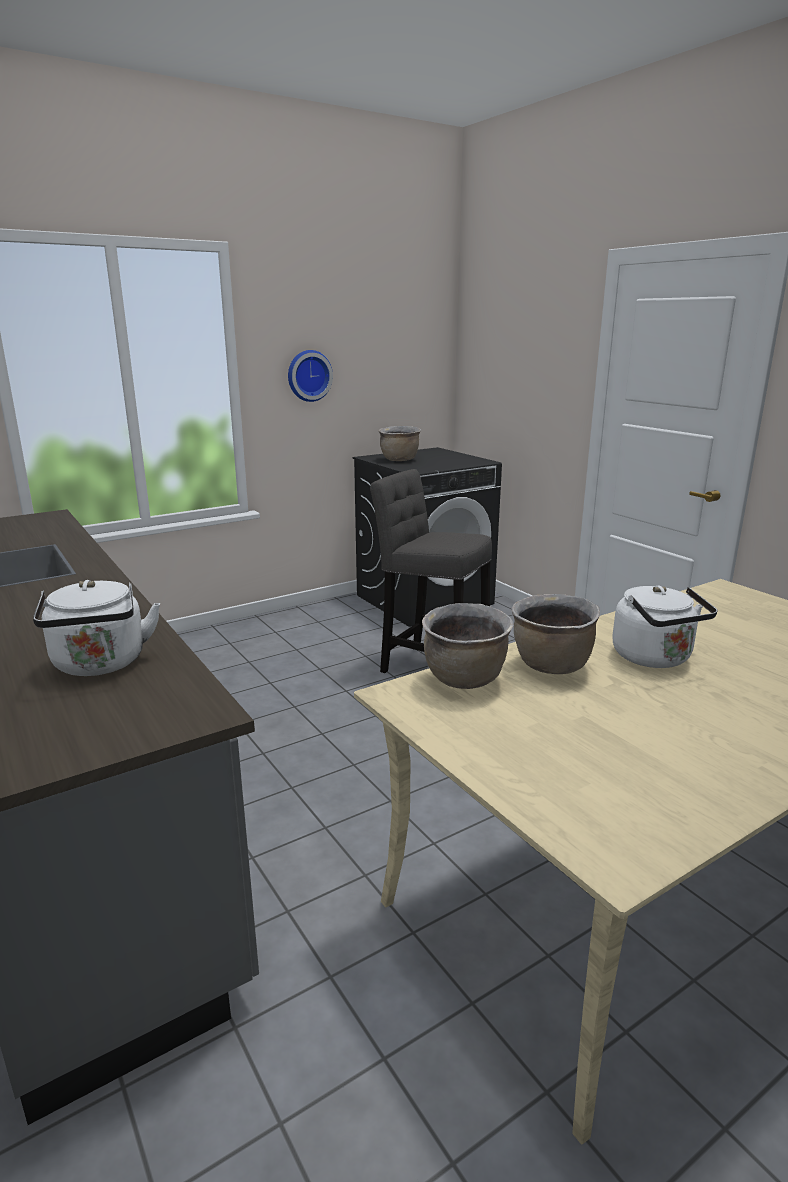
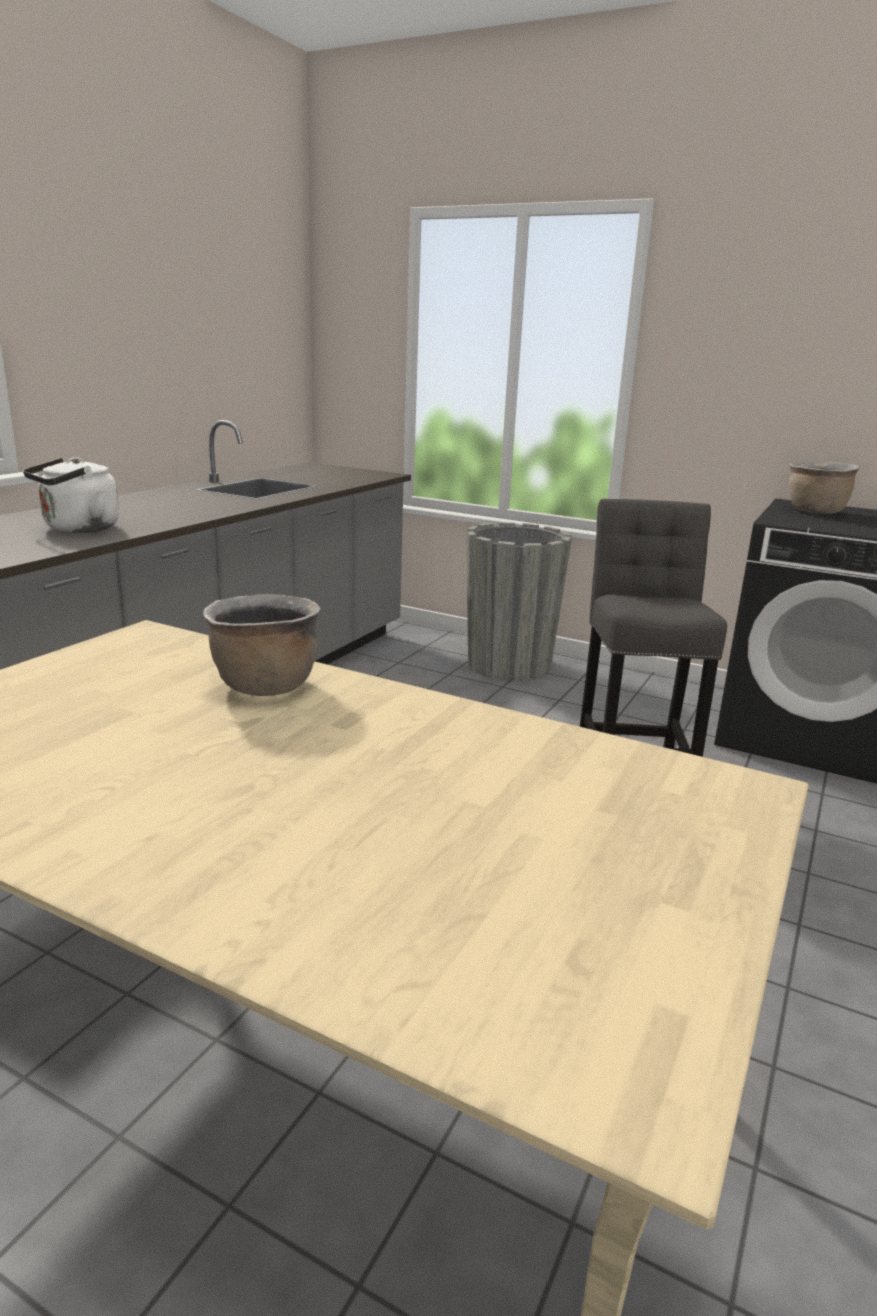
camera: 60 degrees right, 0 degrees up
(216, 647) = (509, 665): none -> grey planter
(308, 375) = (733, 374): wall clock -> none
(465, 679) = (197, 653): brown cooking pot -> none
(655, 658) = (341, 742): white kettle -> none

